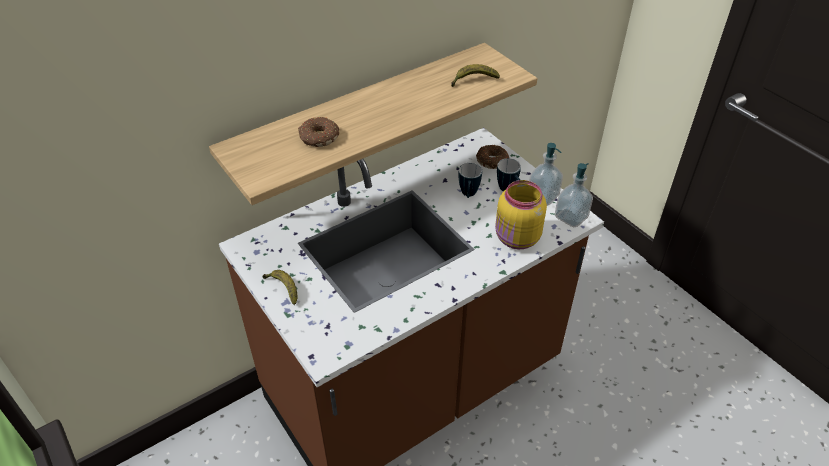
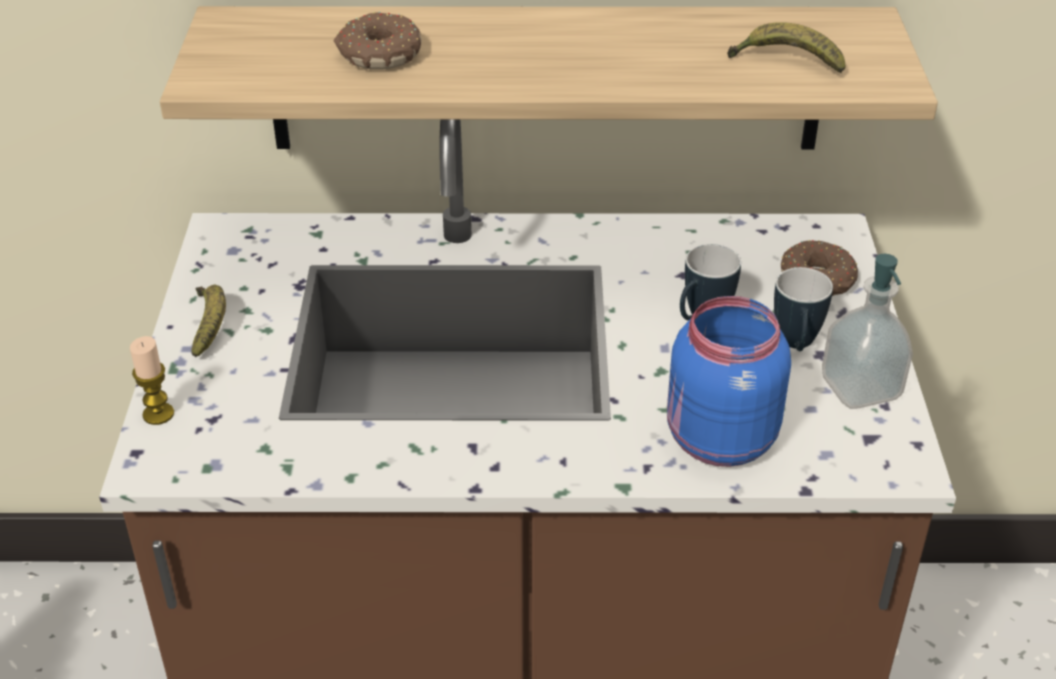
camera: 35 degrees right, 5 degrees down
(303, 336) = (158, 414): none -> candle
(516, 239) = (717, 441): yellow jar -> blue jar
(571, 217) = (883, 455): soap dispenser -> none

